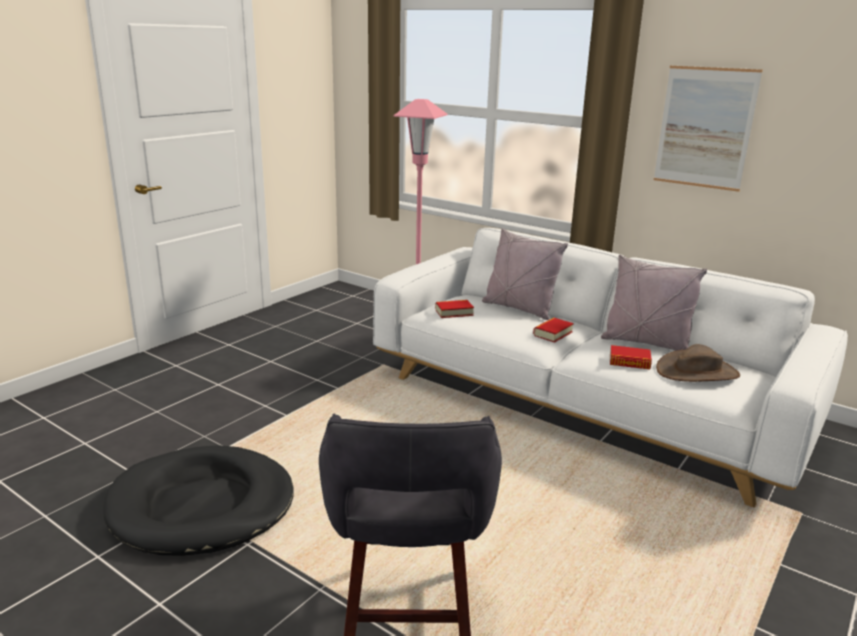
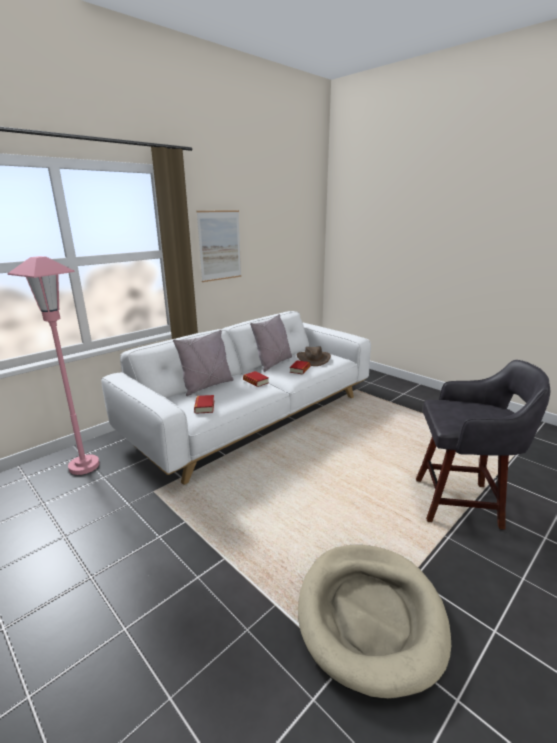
camera: 80 degrees left, 0 degrees up
(202, 506) = (370, 616): black dog bed -> beige dog bed

